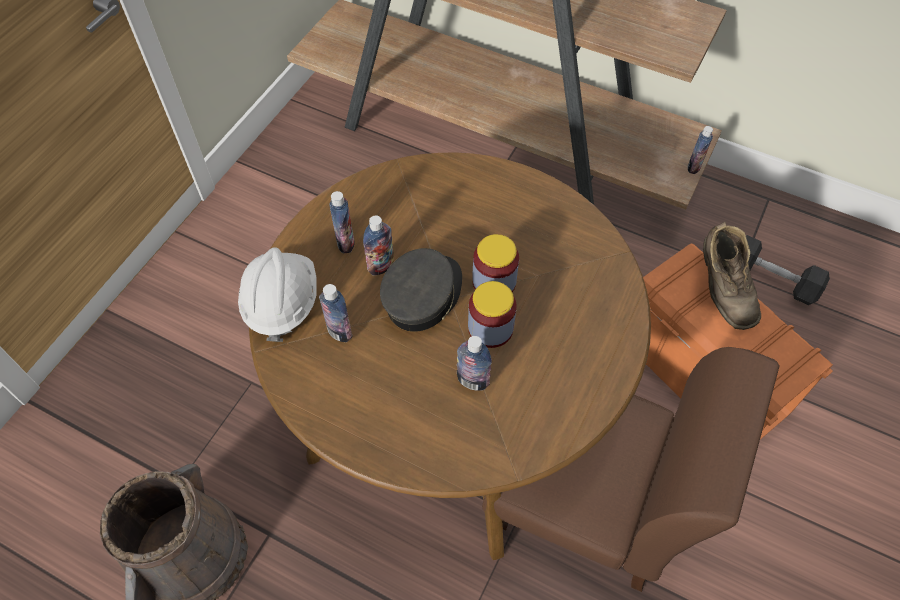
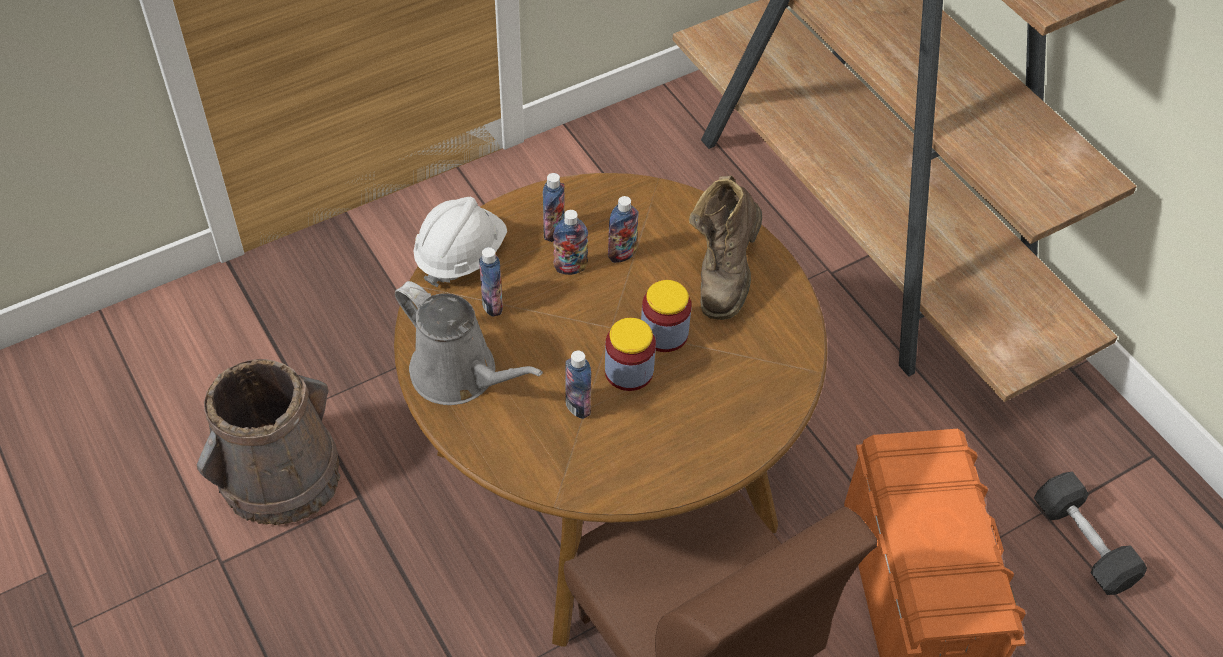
camera: 30 degrees right, 5 degrees down
(356, 409) = (460, 375): none -> grey watering can
(423, 296) = (588, 313): grey cap -> none
(694, 167) = (1047, 360): bottle -> bottle (622, 254)
(721, 292) = (951, 493): brown boot -> brown boot (724, 275)

